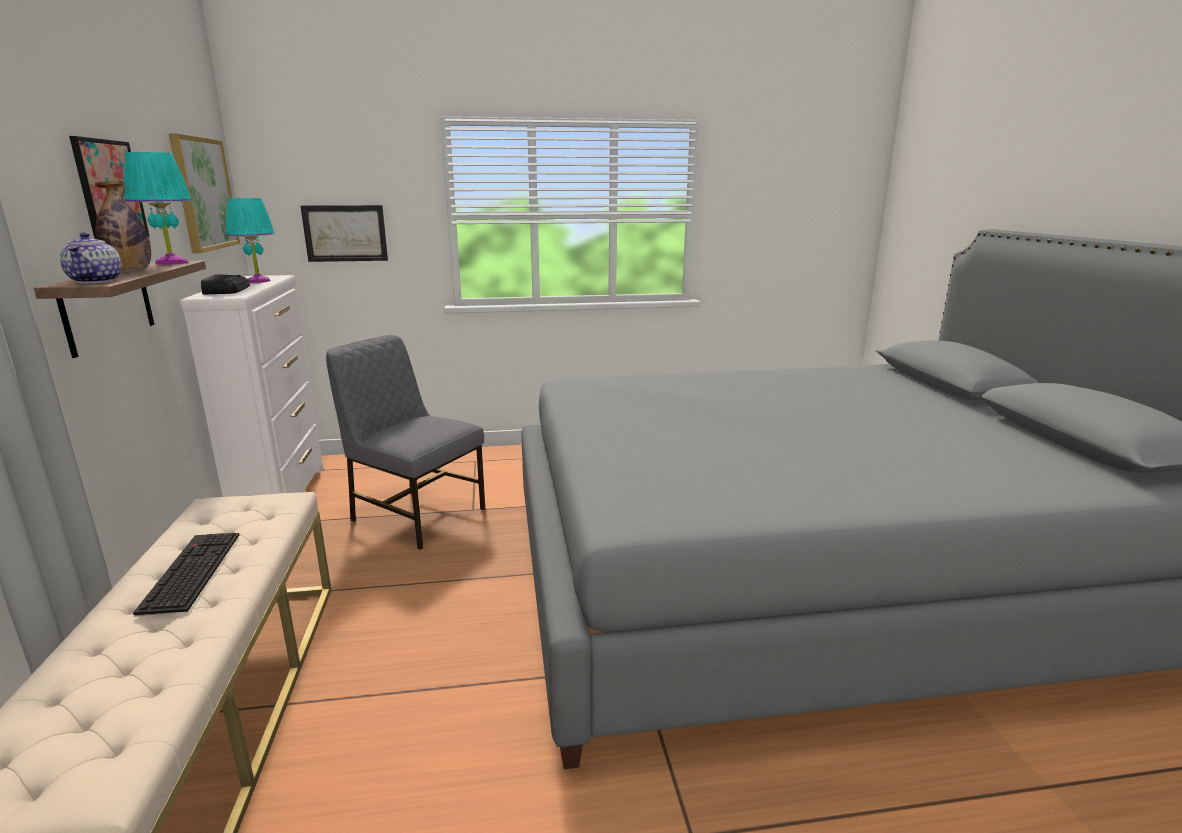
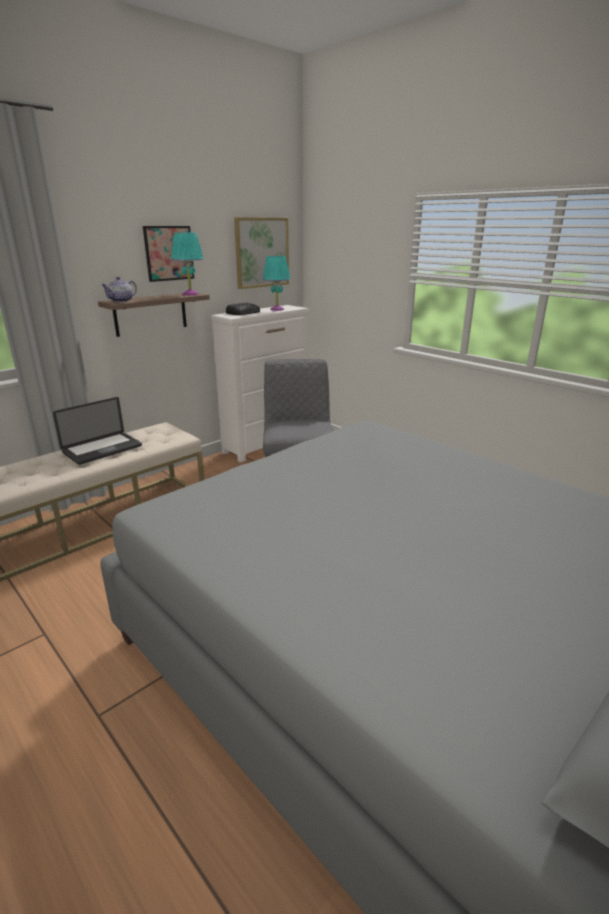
camera: 55 degrees right, 5 degrees up
(130, 271) = (154, 297): bottle -> none
(190, 571) = (102, 449): keyboard -> laptop
(345, 233) = (349, 282): picture -> none

